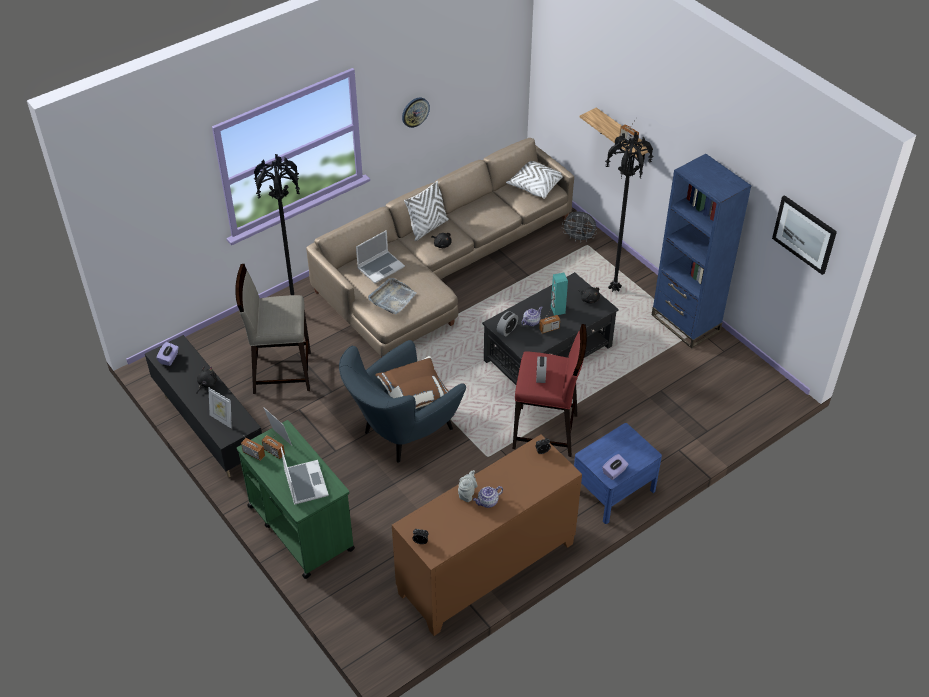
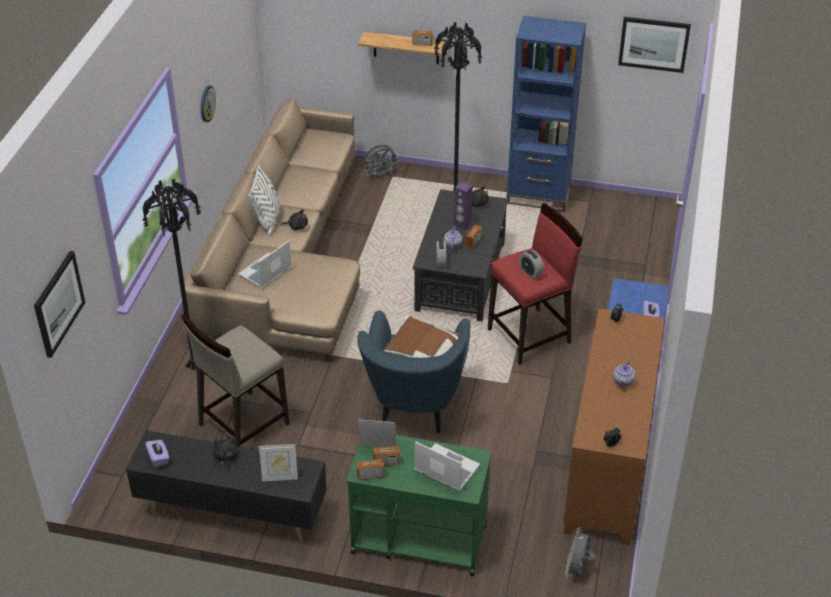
camera: 40 degrees left, 5 degrees down
(135, 209) = (58, 303): none -> picture
(378, 626) = (578, 569): none -> grey fan
(381, 267) = (265, 272): laptop -> laptop turned 150 degrees counterclockwise
(392, 298) = (307, 291): grey tray -> none
(467, 493) = (600, 386): grey teapot -> none
(535, 185) = (321, 140): white pillow -> none
(557, 310) = (462, 224): turquoise speaker -> purple speaker

